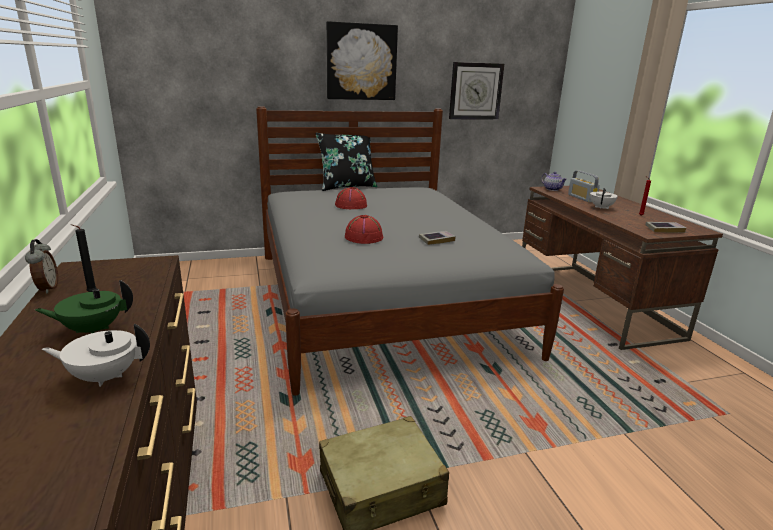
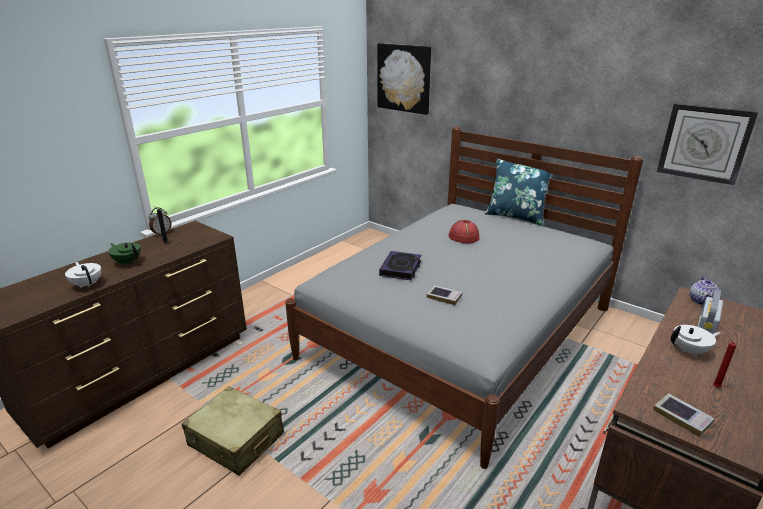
camera: 55 degrees right, 5 degrees up
(347, 187) = (516, 216): black pillow -> blue pillow
(361, 62) = (557, 94): picture -> picture (404, 78)
(364, 237) = (401, 269): red hat -> book

